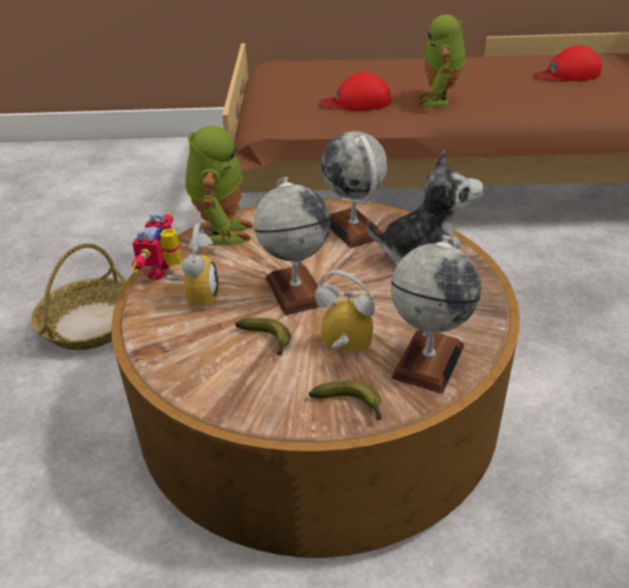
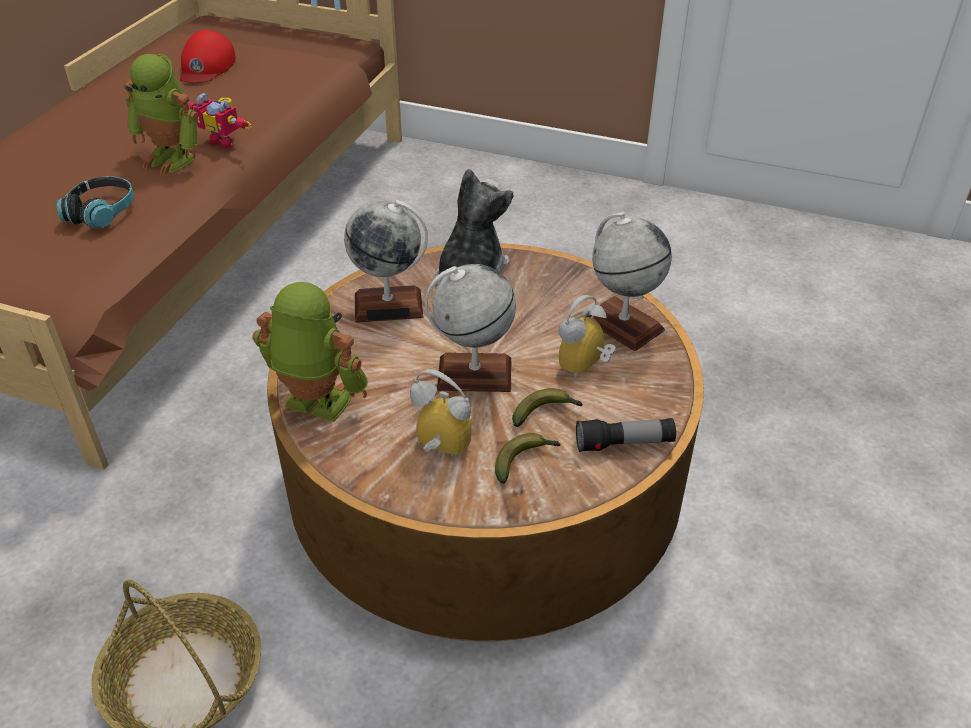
camera: 70 degrees left, 5 degrees up
(165, 271) = (367, 468): toy robot -> toy robot (225, 141)
(248, 399) = (624, 444): none -> flashlight
(352, 405) = (658, 383): banana -> banana (525, 460)
(356, 102) = (101, 212): red cap -> headphones

